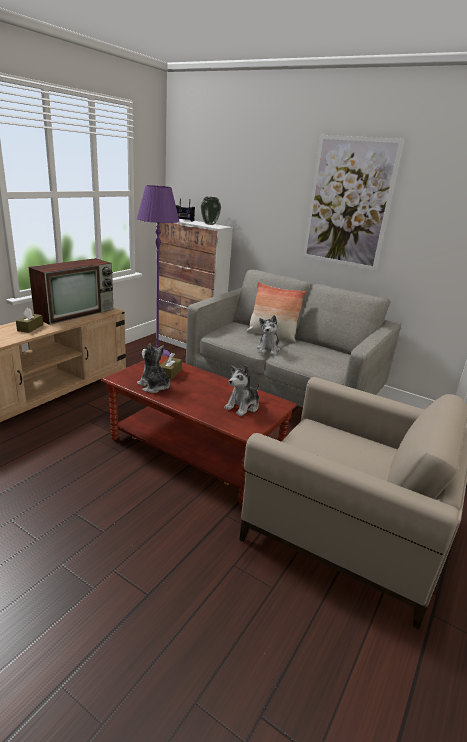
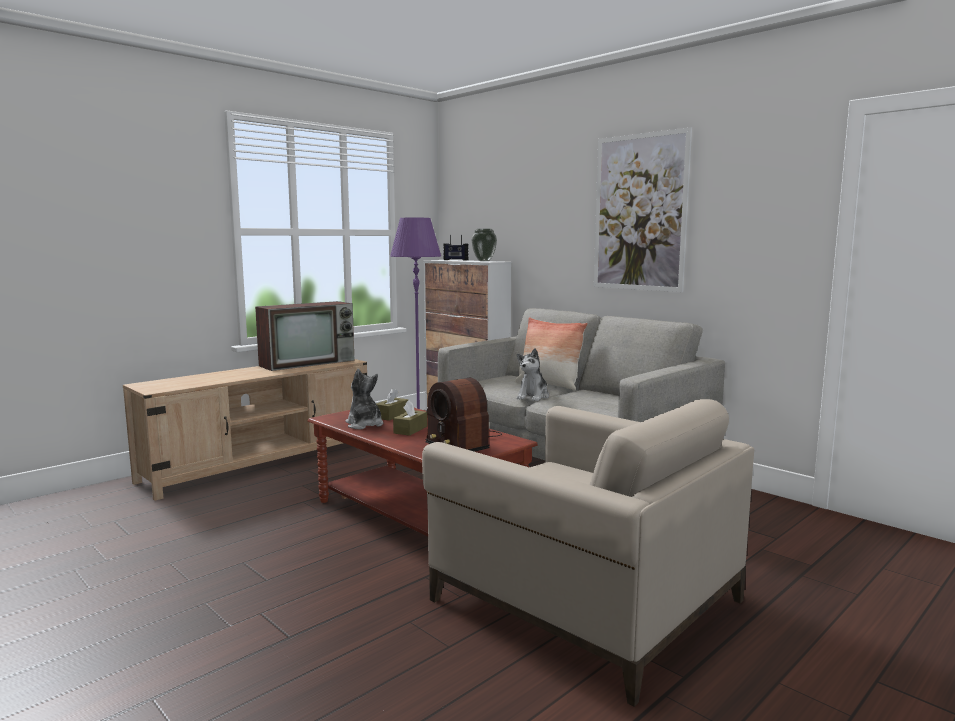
camera: 15 degrees right, 15 degrees down
(30, 328) = (248, 373): brown tissue box -> brown tissue box (410, 430)
(243, 406) = (462, 442): plush toy -> radio

